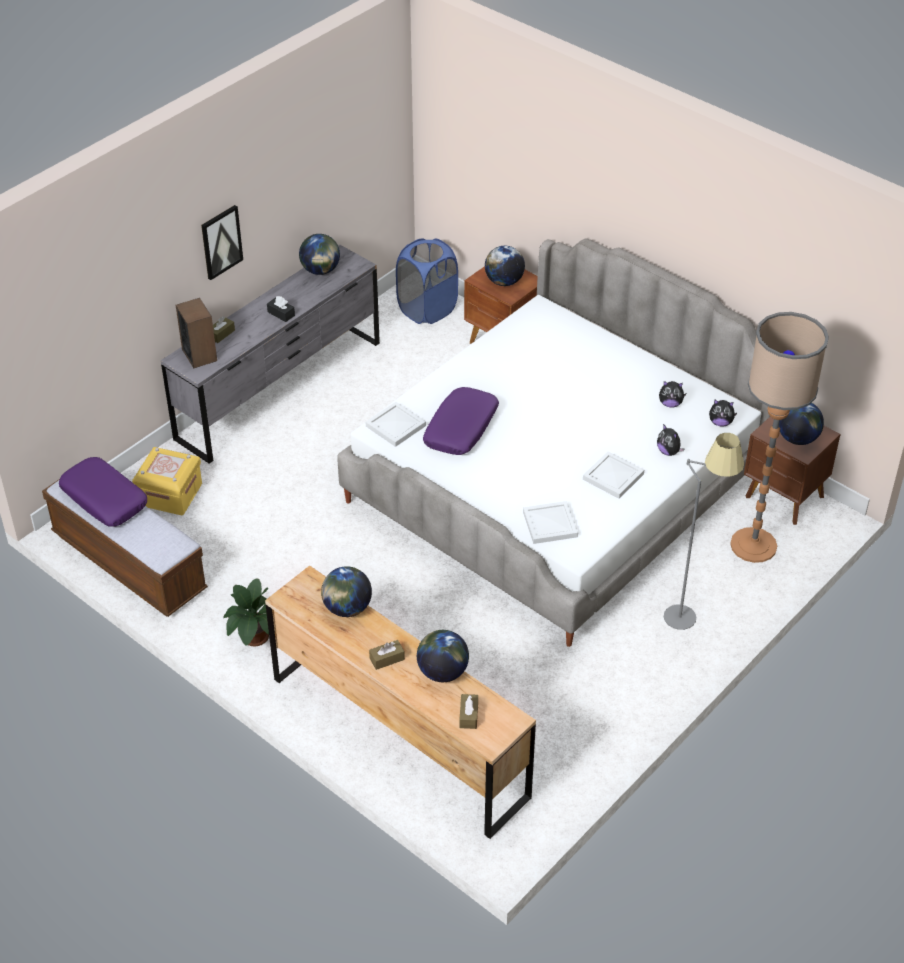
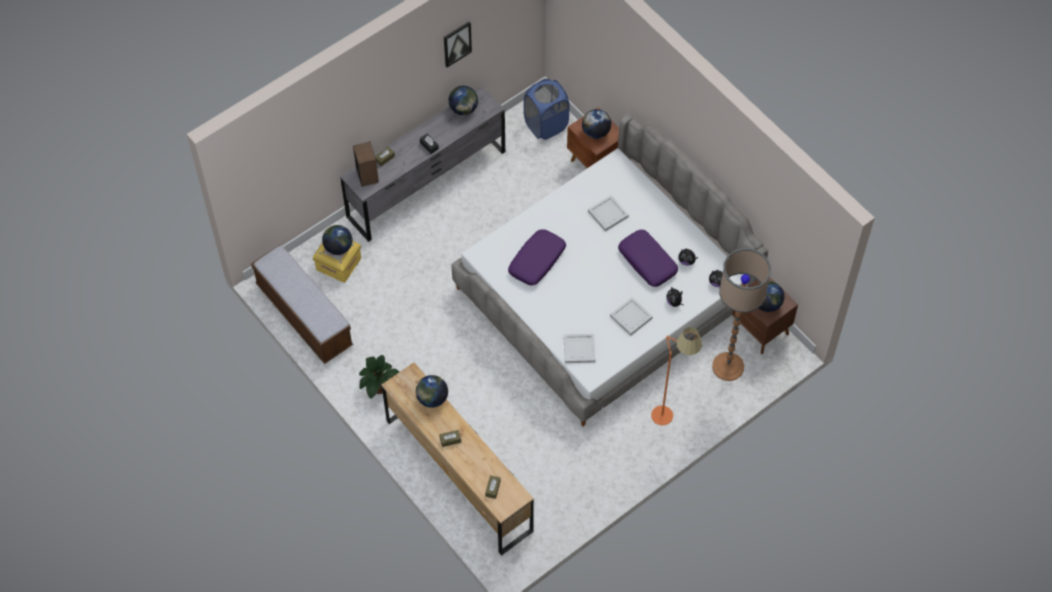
camera: 10 degrees right, 15 degrees up
(105, 499) = (291, 278): purple pillow -> purple pillow (648, 262)
(221, 242) = (389, 102): picture -> picture (457, 43)
(396, 426) = (493, 252): white tray -> white tray (608, 214)
(442, 672) = (483, 455): globe -> globe (338, 247)
(691, 610) = (671, 411): grey floor lamp -> orange floor lamp

